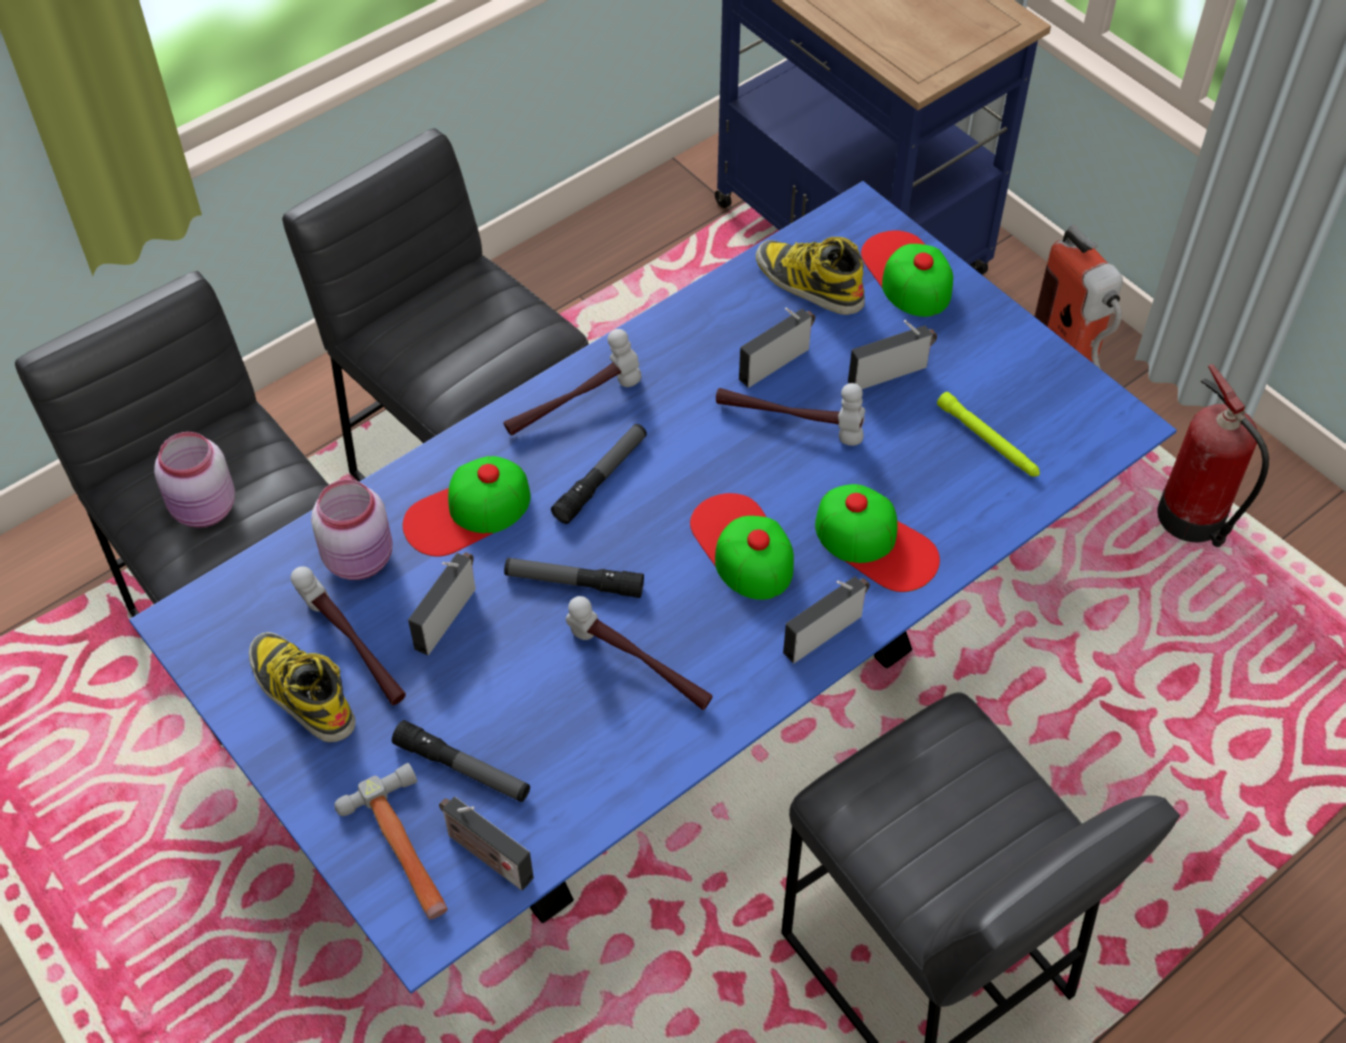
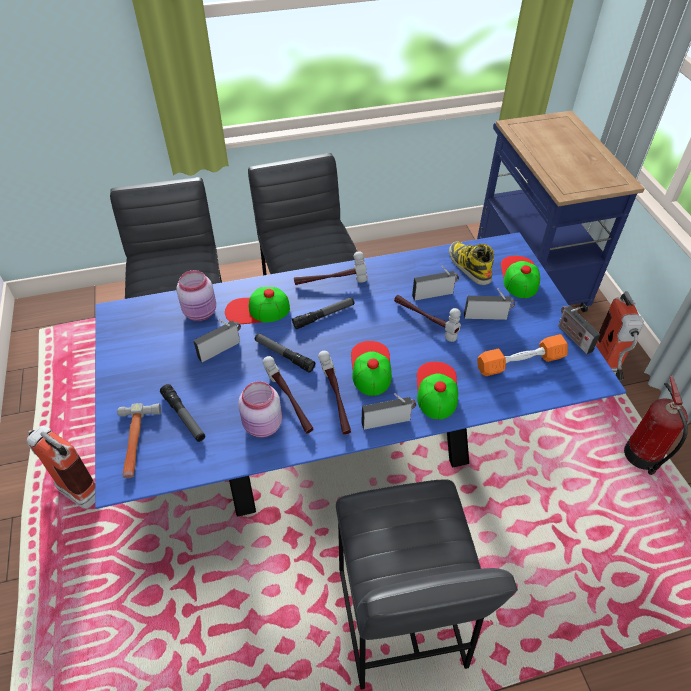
camera: 25 degrees right, 5 degrees down
(180, 1009) = (74, 487): none -> fire extinguisher
(205, 509) = (163, 277): pink jar -> pink jar (262, 426)
(301, 691) = (140, 357): boot -> none
(353, 650) = (172, 348): hammer -> hammer (335, 401)
(485, 854) = (168, 459): radio -> radio (572, 337)
(876, 543) = (436, 389): cap -> cap turned 150 degrees counterclockwise
(988, 441) = (520, 362): green flashlight -> orange dumbbell

